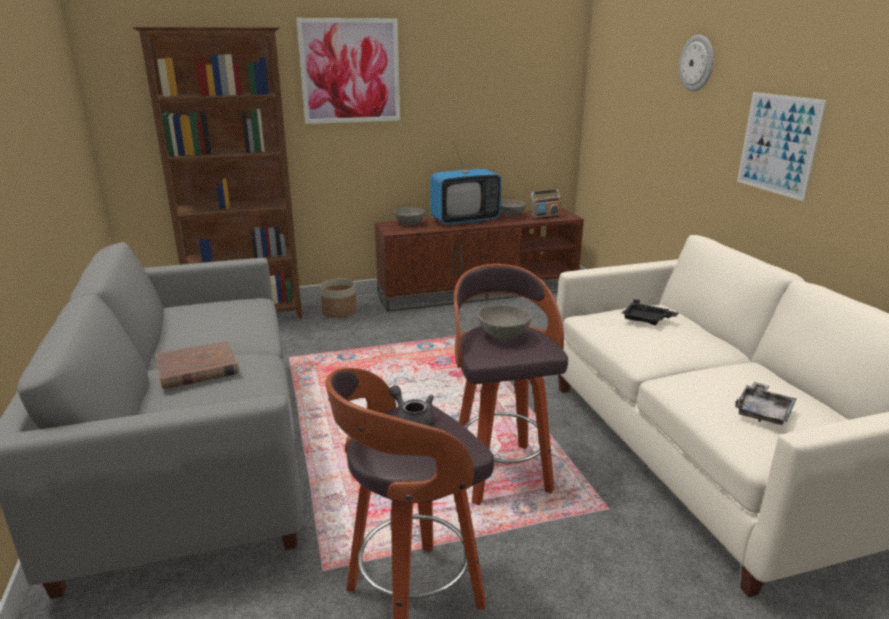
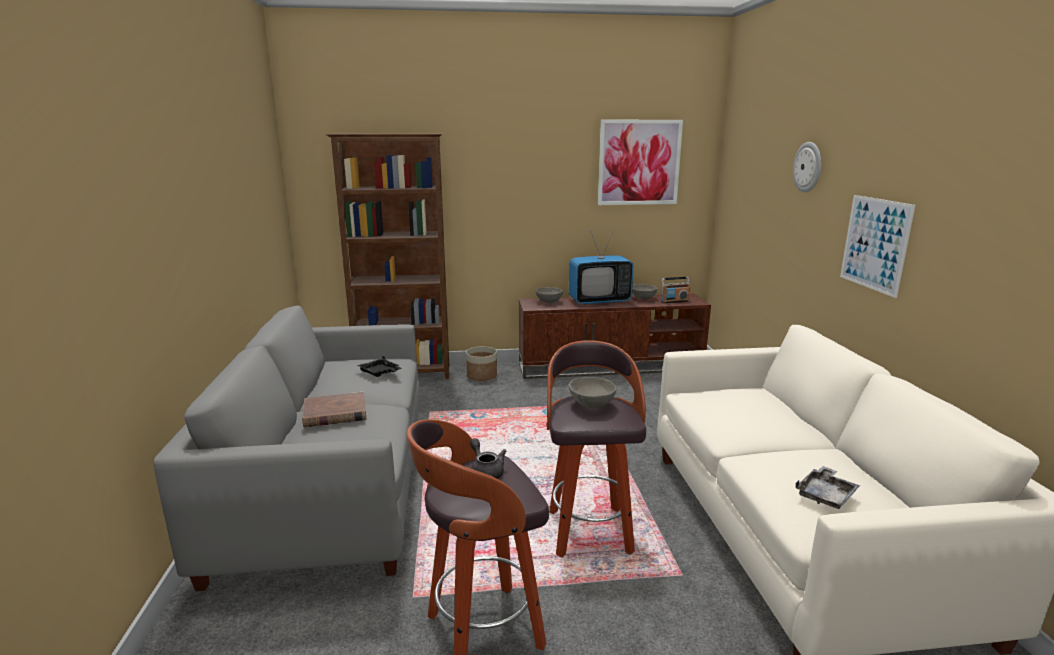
camera: 10 degrees right, 5 degrees down
(350, 71) = (503, 169): picture -> picture (639, 162)
(646, 320) = (740, 401): black tray -> black tray (380, 373)

